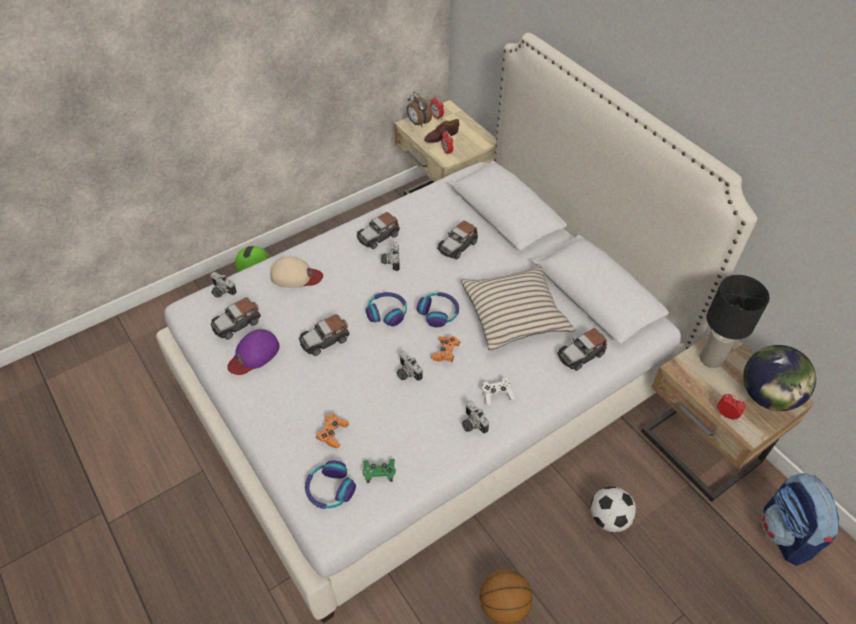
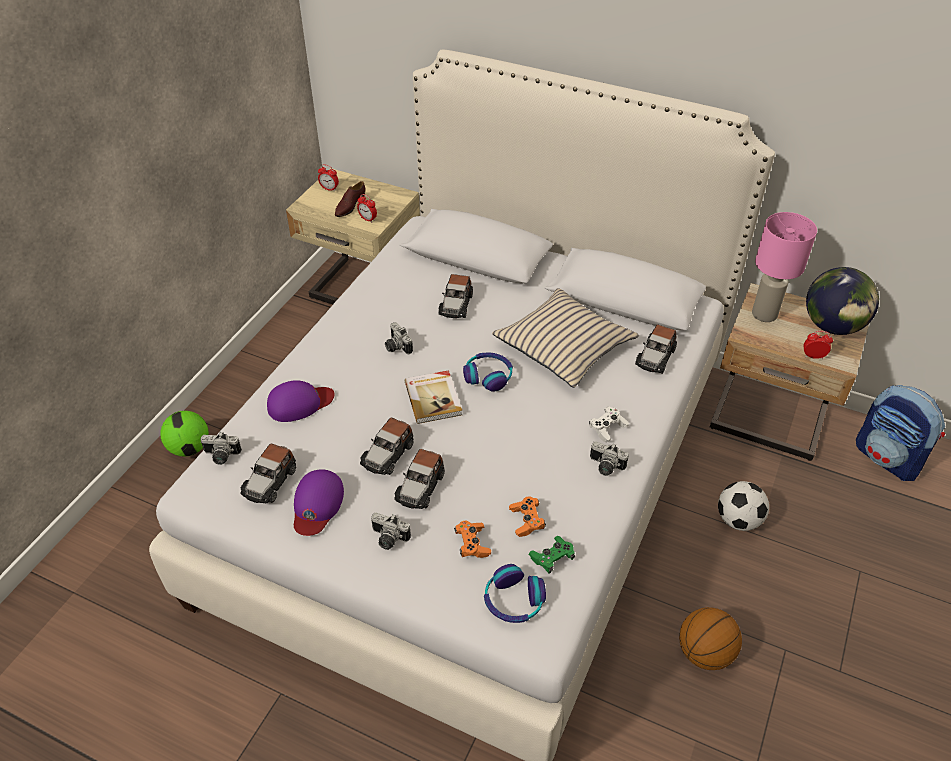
camera: 30 degrees left, 5 degrees down
(295, 276) = (300, 403): beige cap -> purple cap
(378, 236) = (363, 327): toy car -> toy car (420, 486)
(387, 312) = (434, 398): headphones -> book
(406, 373) = (501, 449): camera -> camera (388, 539)
(418, 123) = (313, 202): alarm clock -> none
(445, 352) = (525, 411): orange game controller -> orange game controller (526, 521)
(711, 358) = (764, 314): black table lamp -> pink table lamp

